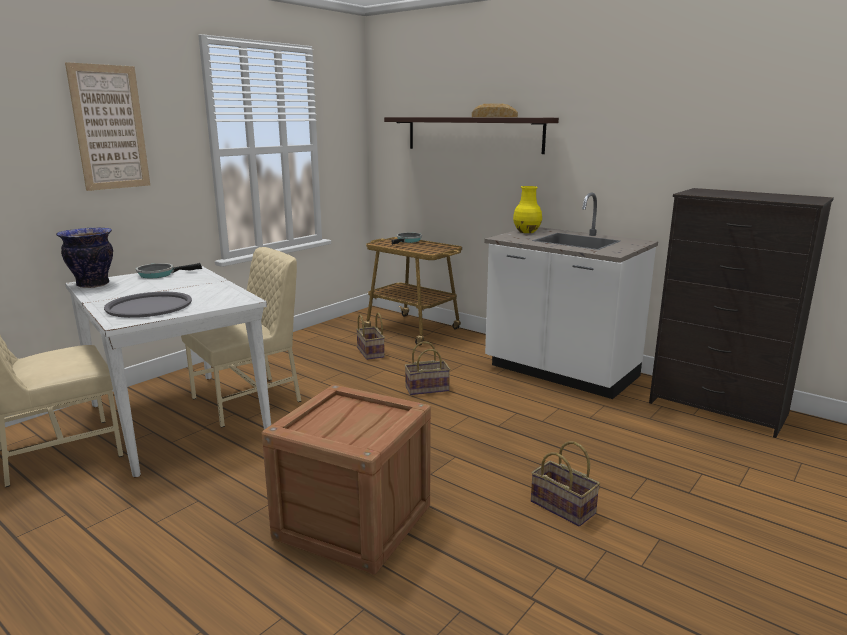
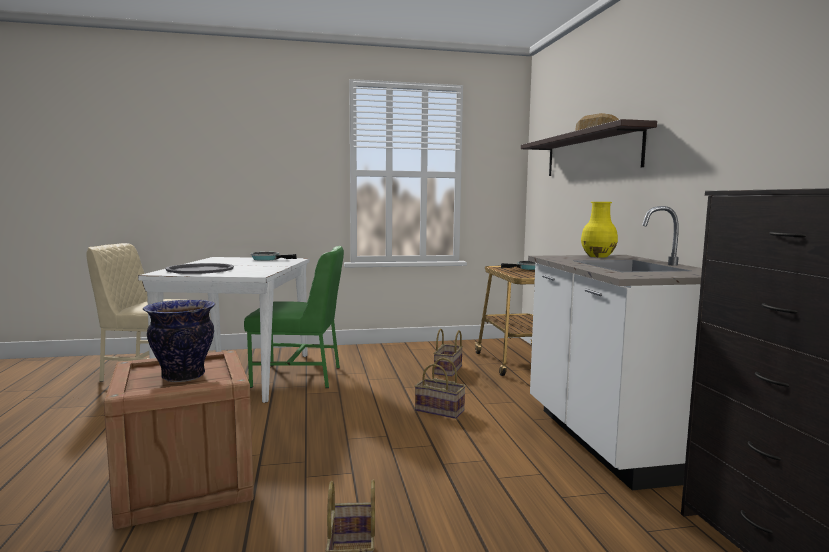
camera: 40 degrees right, 10 degrees down
(92, 285) = (218, 259): vase -> vase (182, 376)
(110, 128) = (265, 149): picture -> none
(249, 400) = (299, 376): beige chair -> green chair

